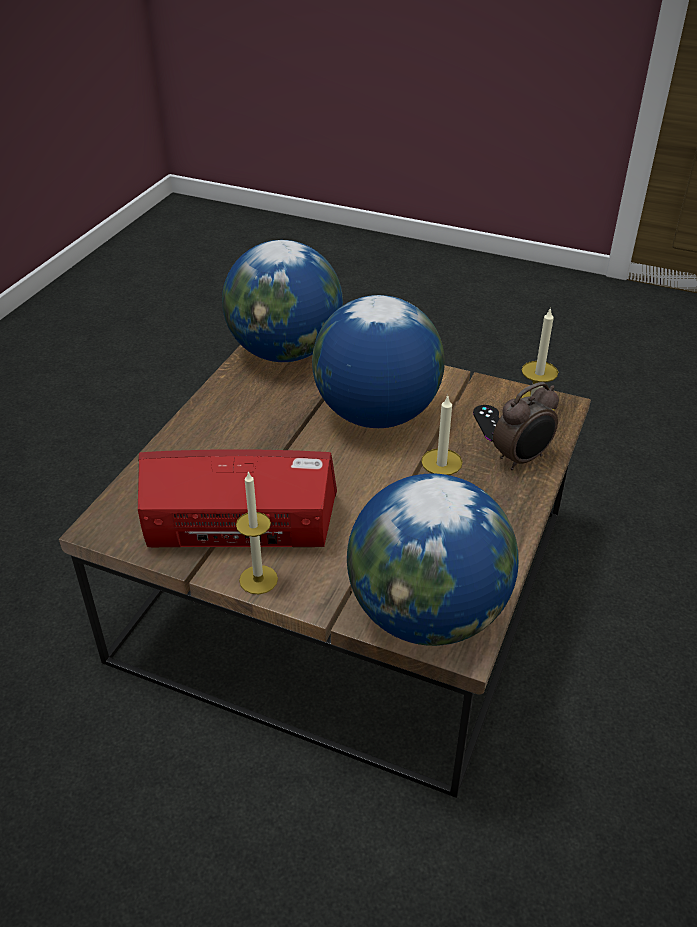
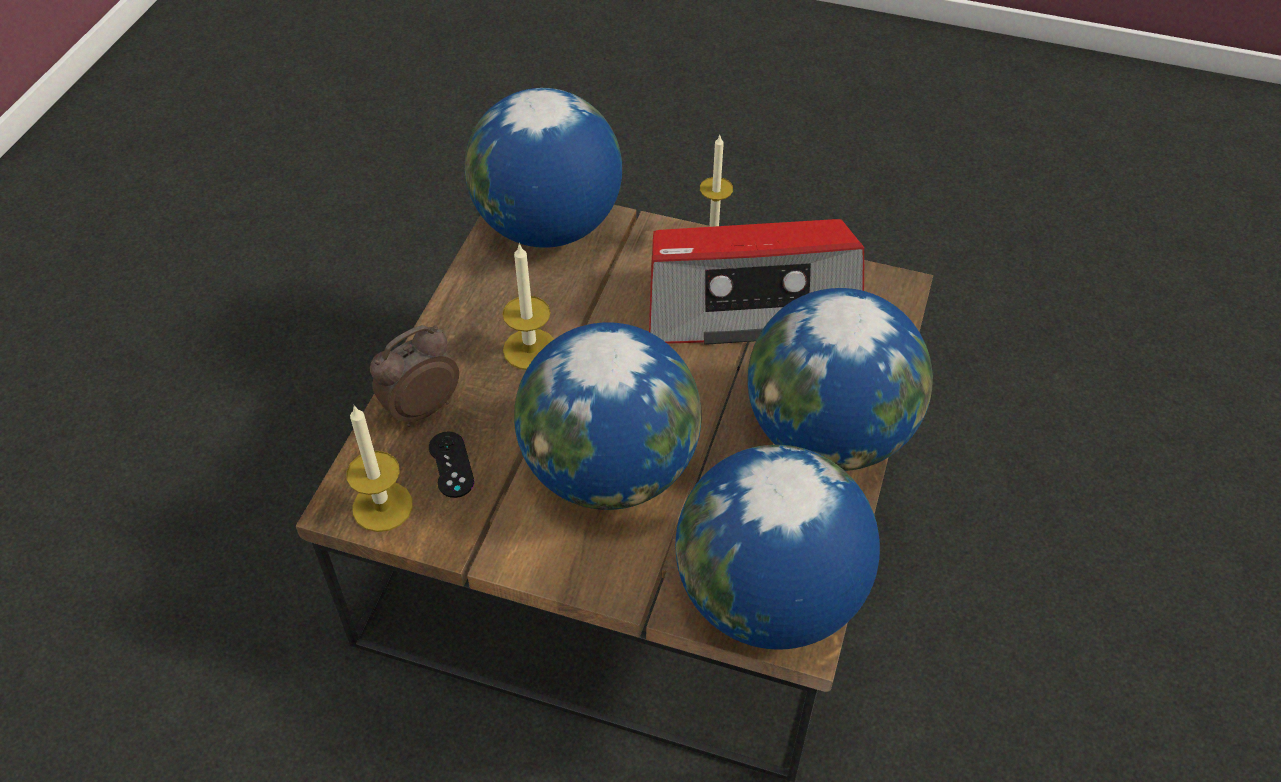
camera: 175 degrees right, 10 degrees up
(213, 425) = (828, 435): none -> globe

